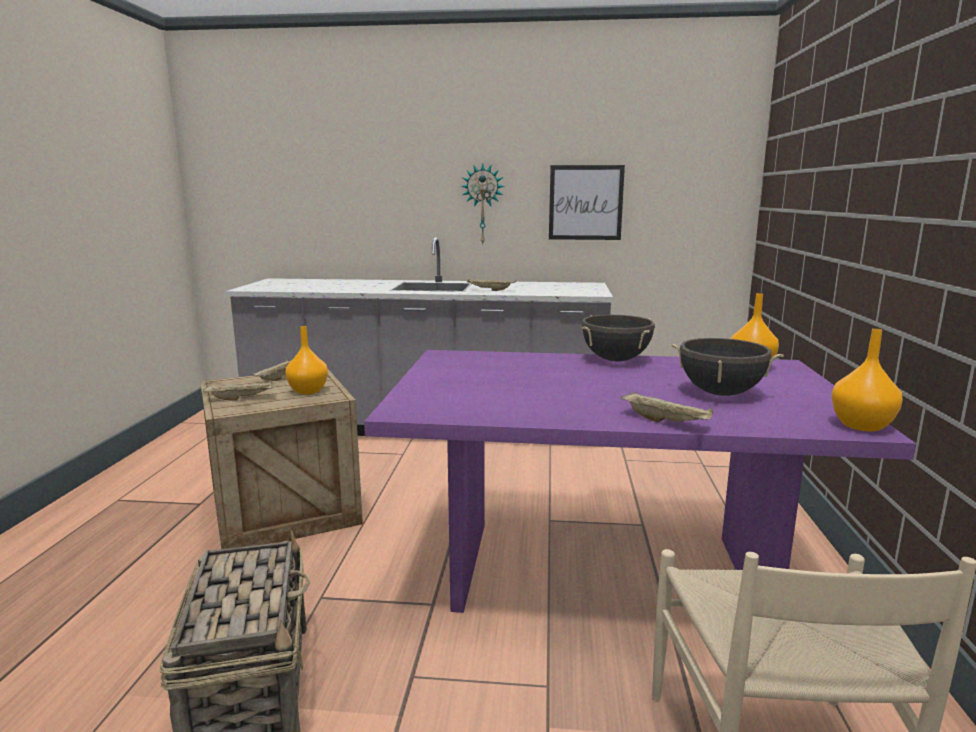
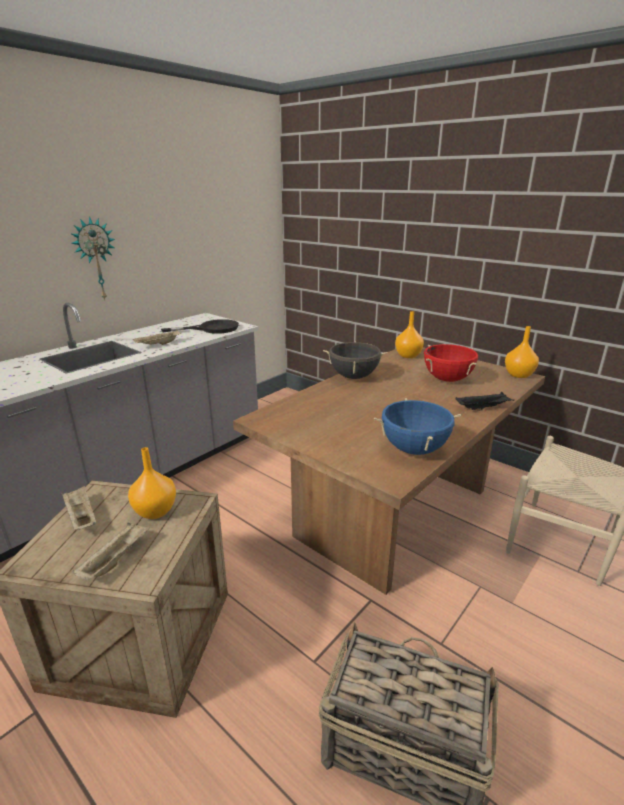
camera: 55 degrees left, 10 degrees up
(477, 409) = (414, 450): none -> blue cooking pot
(565, 290) = (212, 329): none -> black frying pan
(585, 202) = (182, 247): picture -> none
(603, 573) = (394, 513): purple dining table -> brown dining table
(666, 422) = (483, 408): beige tray -> black tray
(720, 393) = (447, 379): black cooking pot -> red cooking pot

